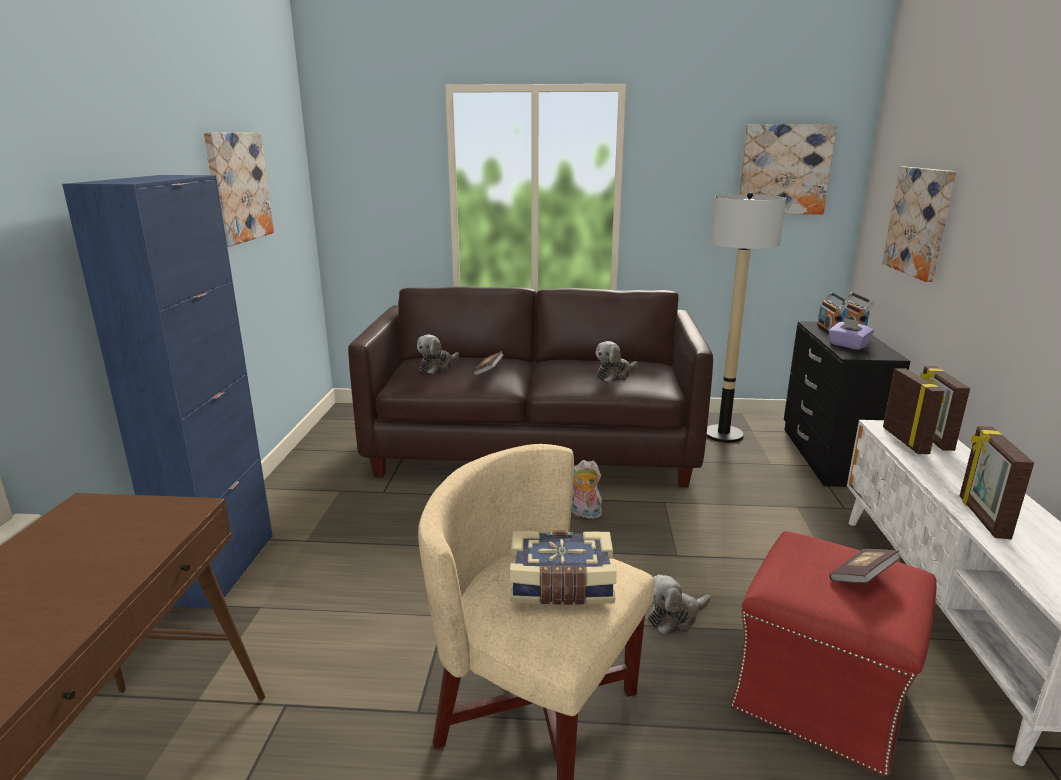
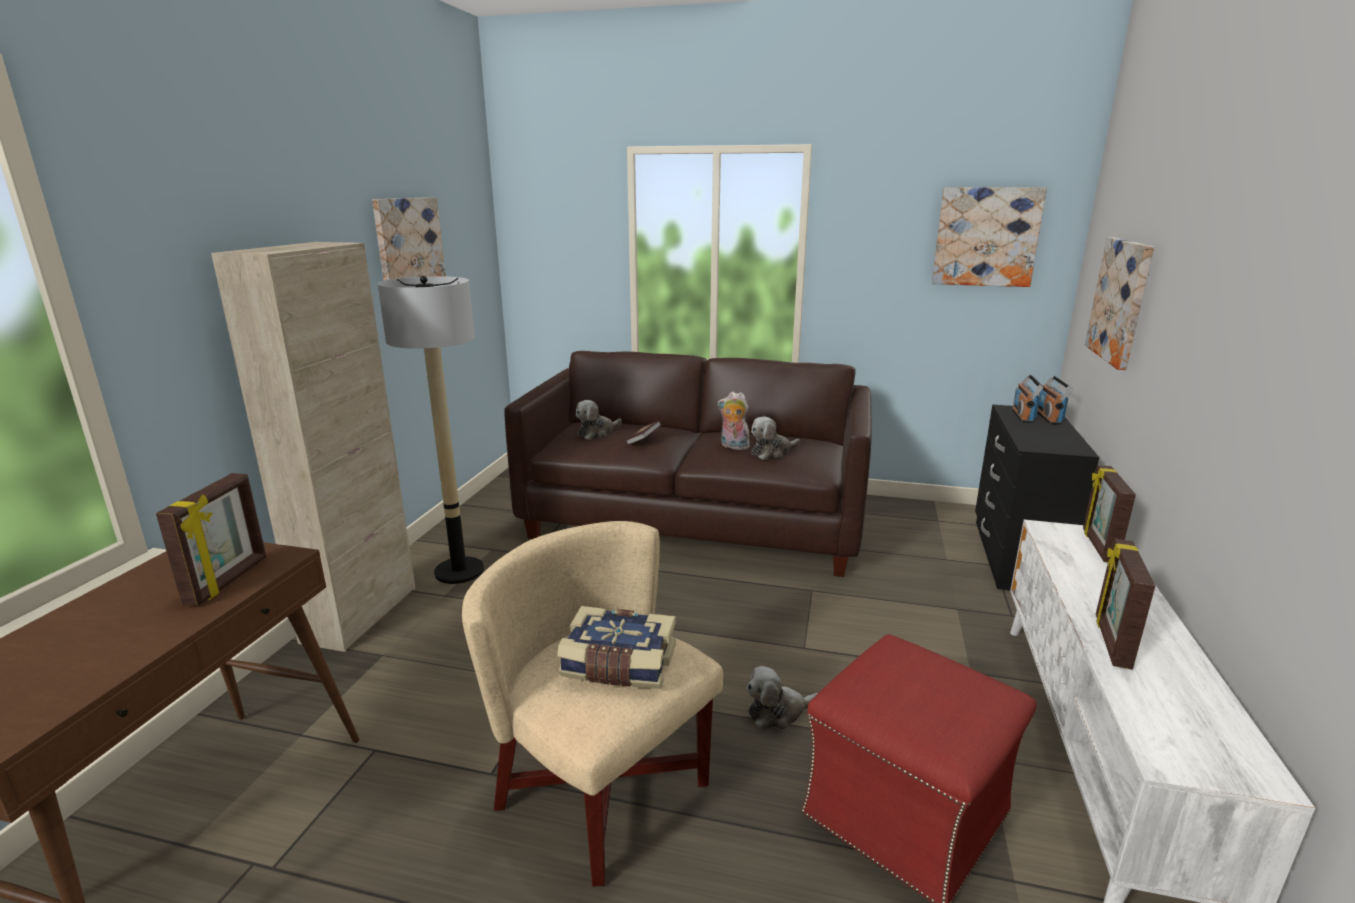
camera: 10 degrees right, 0 degrees up
(221, 568) = (361, 614): blue cabinet -> beige cabinet
(584, 514) = (723, 595): plush toy -> plush toy (733, 447)
(723, 434) = (904, 522): floor lamp -> floor lamp (459, 571)
(848, 345) = (1034, 435): purple tissue box -> none
(862, 577) = (944, 692): book -> none
(906, 441) = (1066, 547): picture frame -> picture frame (228, 581)

